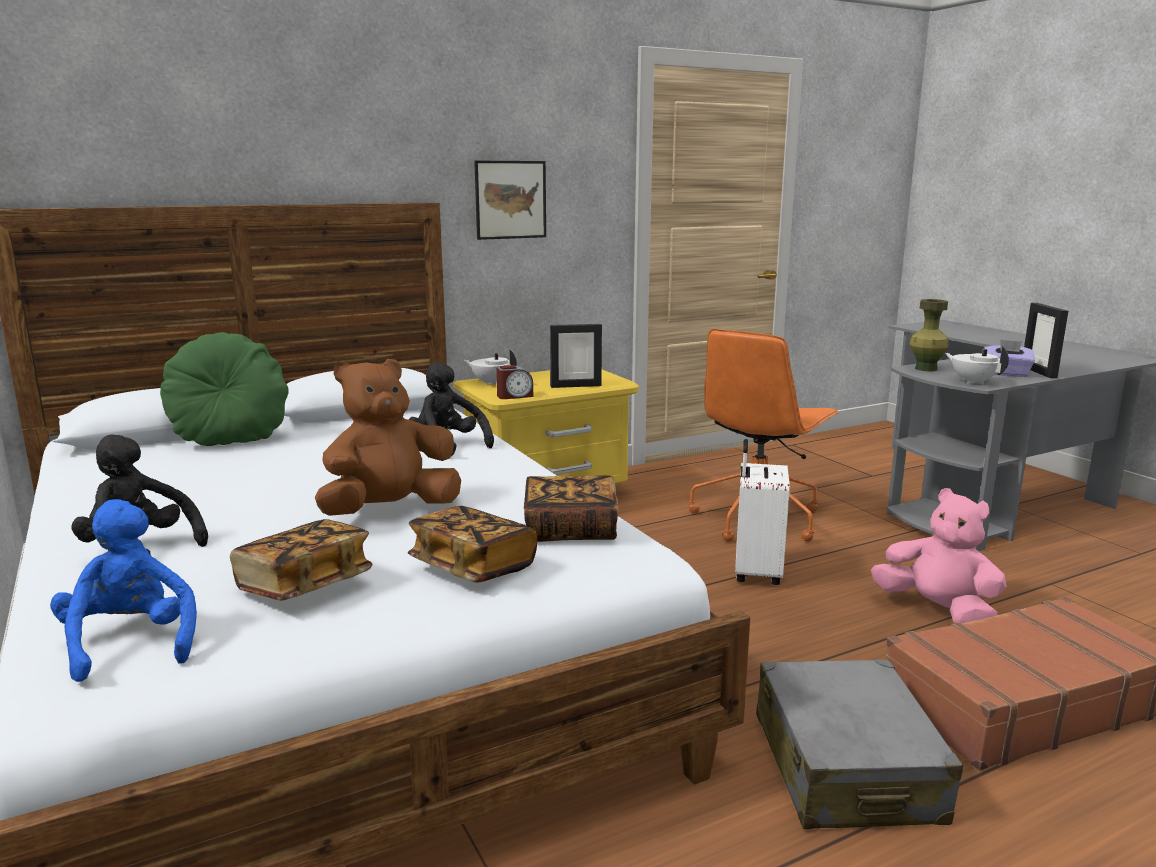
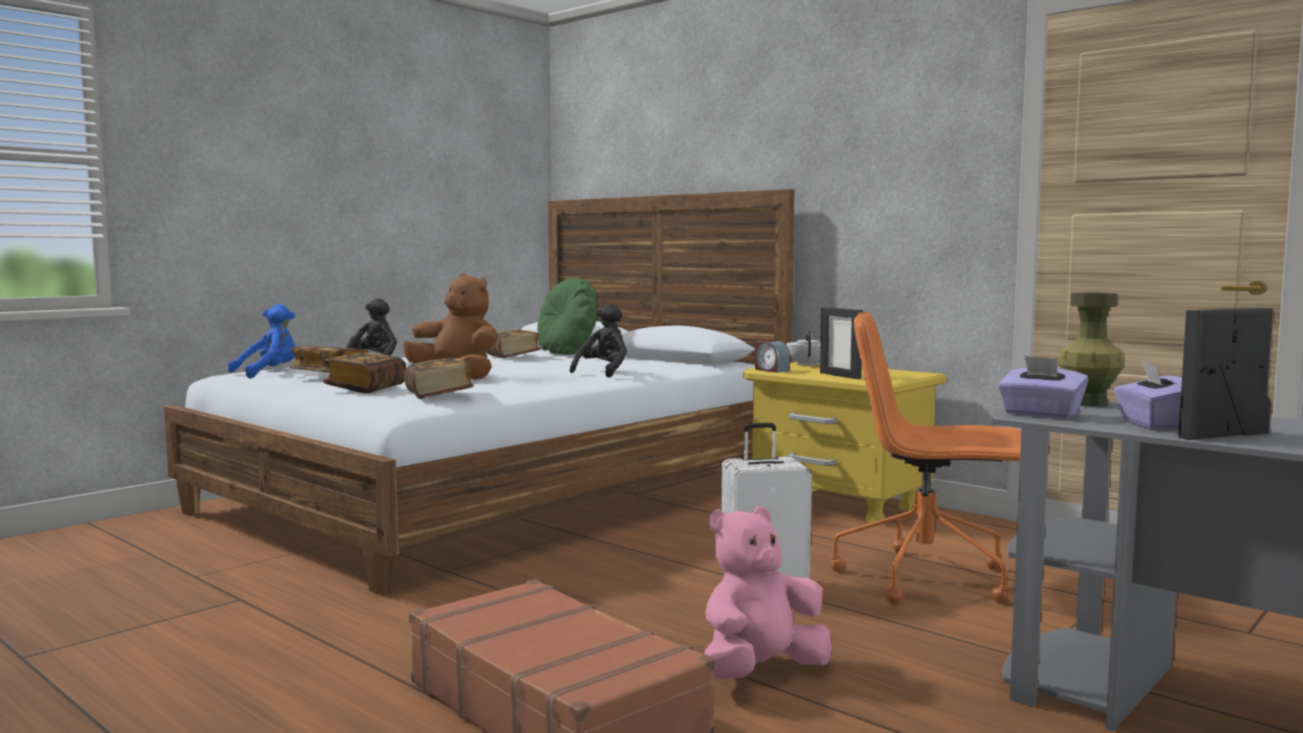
camera: 70 degrees right, 10 degrees down
(214, 466) = (512, 356): none -> book
(510, 200) = (868, 185): picture -> none
(845, 768) = (404, 634): grey suitcase -> none
(937, 611) = (760, 672): pink plush toy -> pink plush toy turned 150 degrees counterclockwise
(973, 382) = (1040, 414): white teapot -> purple tissue box

